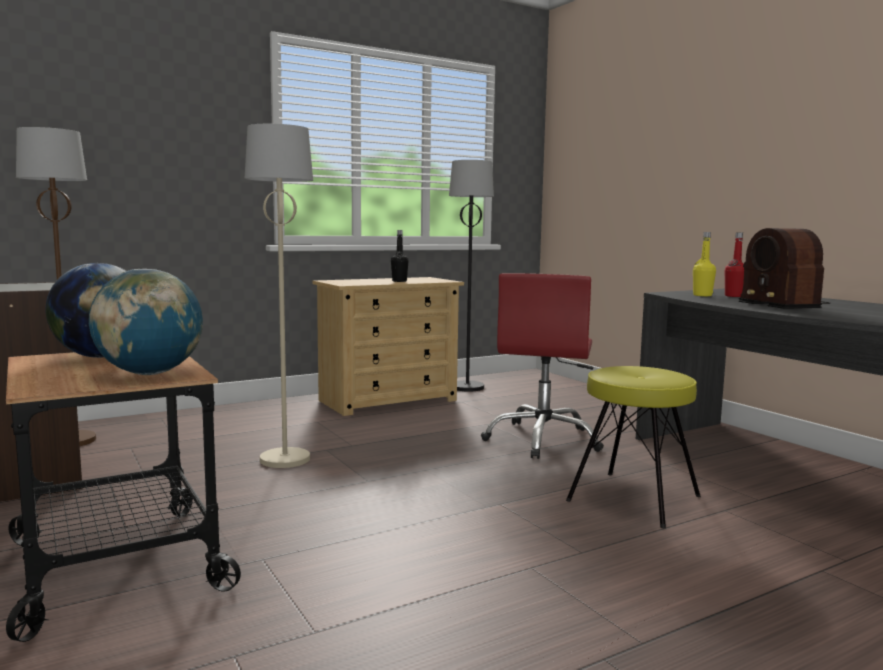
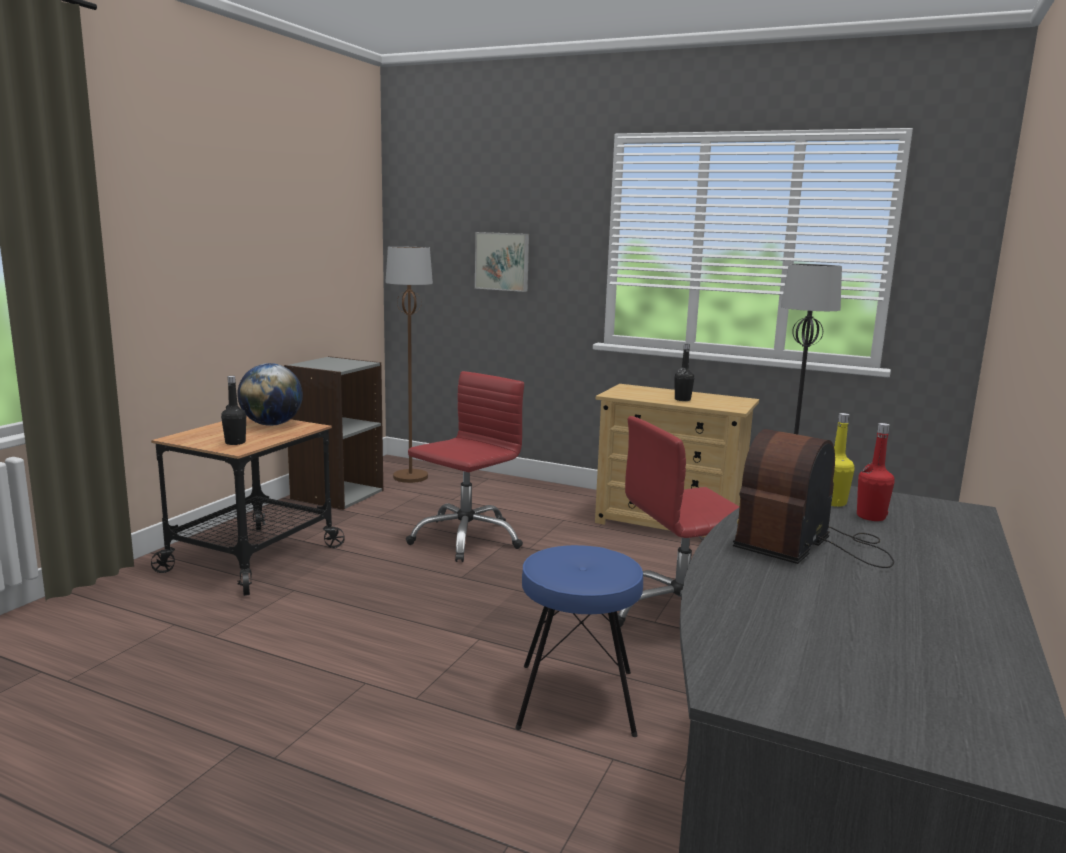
camera: 55 degrees right, 5 degrees up
(145, 159) = (502, 261): none -> picture
(150, 373) = (235, 442): globe -> black bottle
(285, 459) = (465, 538): beige floor lamp -> red office chair
(633, 498) = (575, 698): yellow stool -> blue stool

